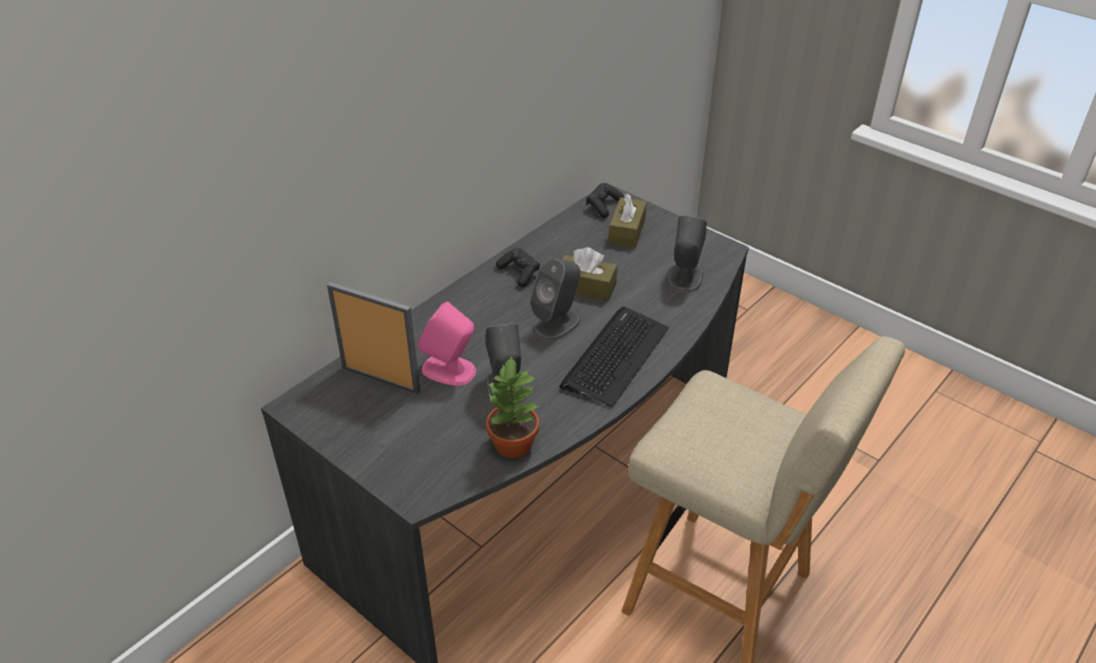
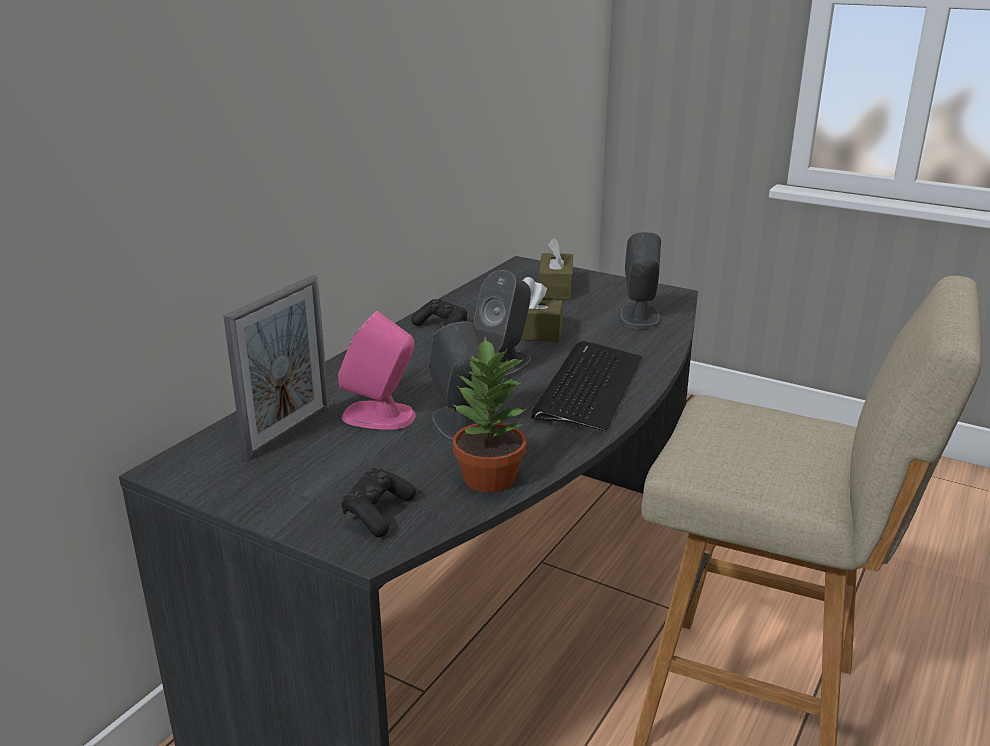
camera: 10 degrees left, 15 degrees down
(381, 379) = (288, 432): picture frame -> picture frame turned 105 degrees clockwise
(603, 206) = (520, 272): black game controller -> black game controller (378, 513)

